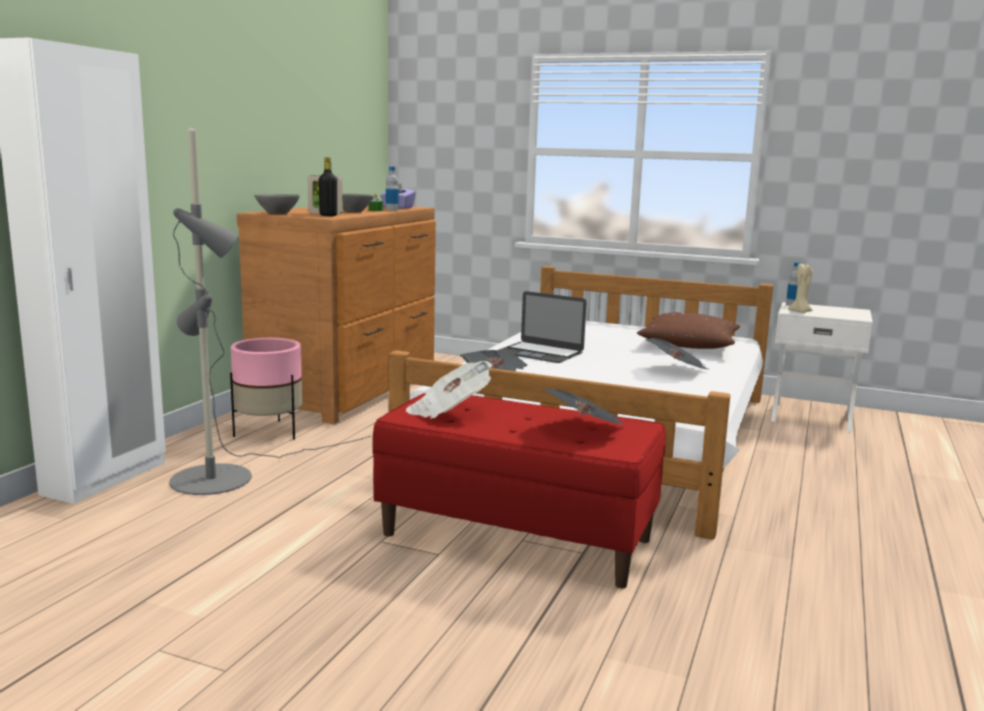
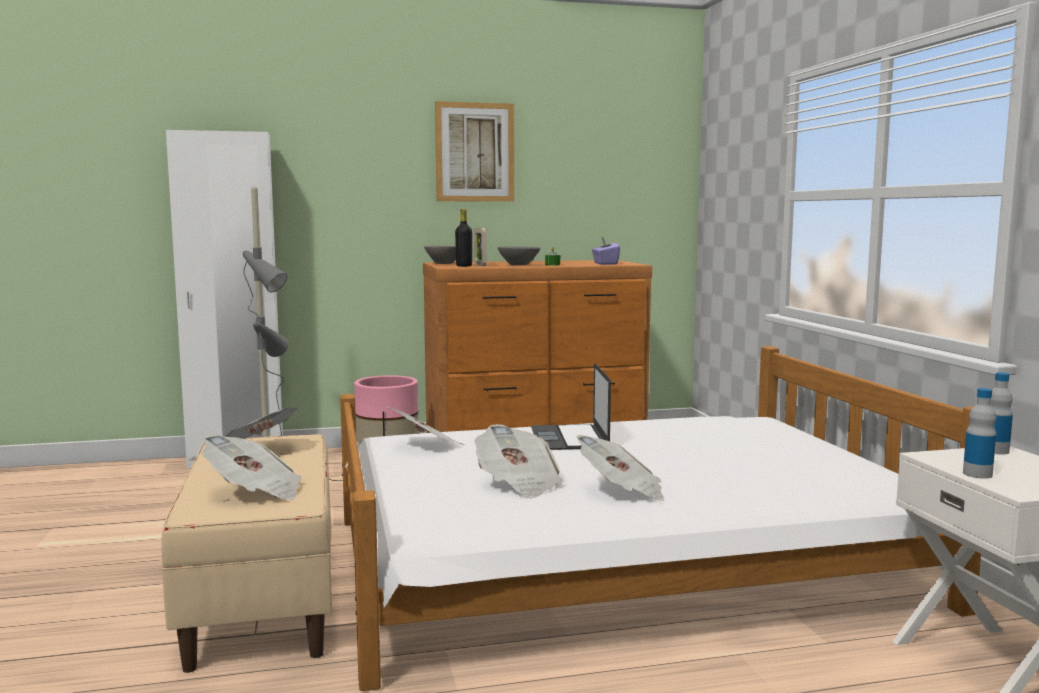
camera: 55 degrees right, 5 degrees down
(263, 92) = (475, 152): none -> picture
(392, 210) = (575, 265): bottle -> bottle (977, 474)
(517, 537) = (264, 598): red bench -> beige bench
(630, 382) = (518, 484): none -> newspaper
(689, 345) = (775, 476): brown pillow -> none
(800, 312) = (946, 460): beige candle -> none

